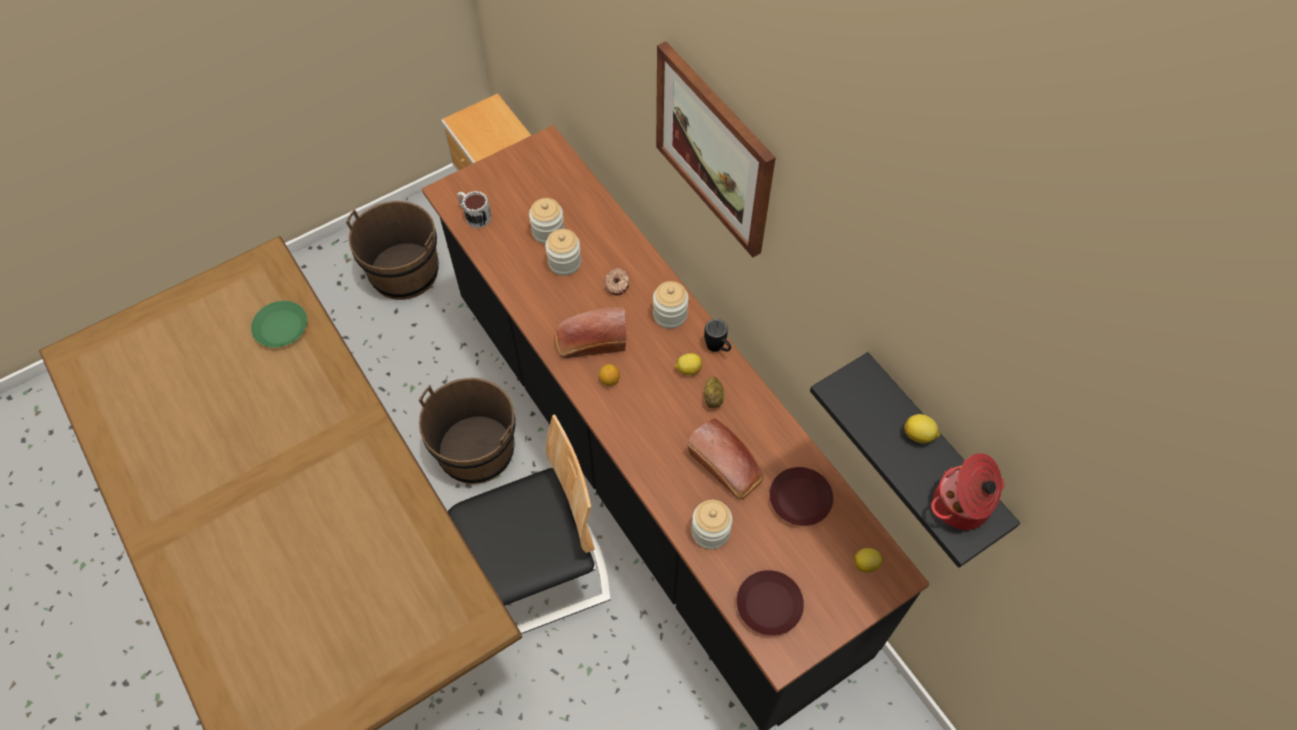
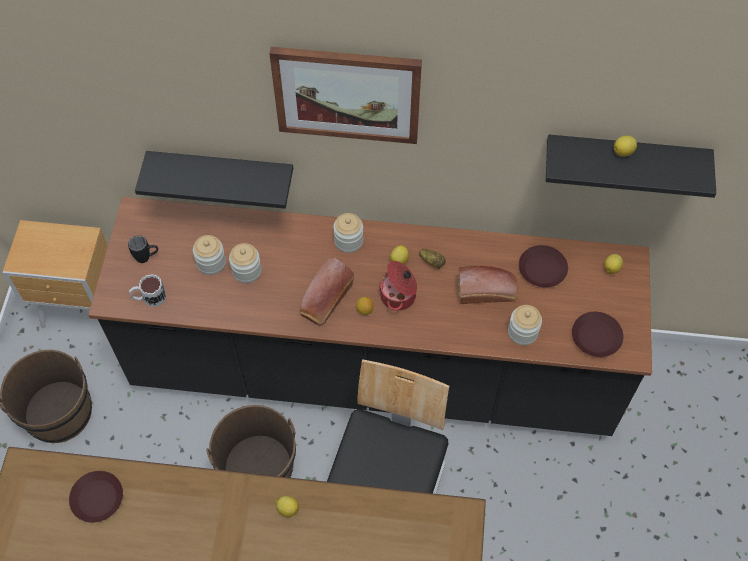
camera: 50 degrees left, 0 degrees up
(281, 327) = (97, 498): green plate -> brown plate
(379, 472) = (287, 509): none -> lemon
(617, 284) = (295, 253): donut -> none
(621, 163) = (222, 173): none -> black shelf
(718, 349) = (399, 234): black mug -> black mug (147, 257)
(961, 506) = (683, 166): cooking pot -> cooking pot (399, 296)

